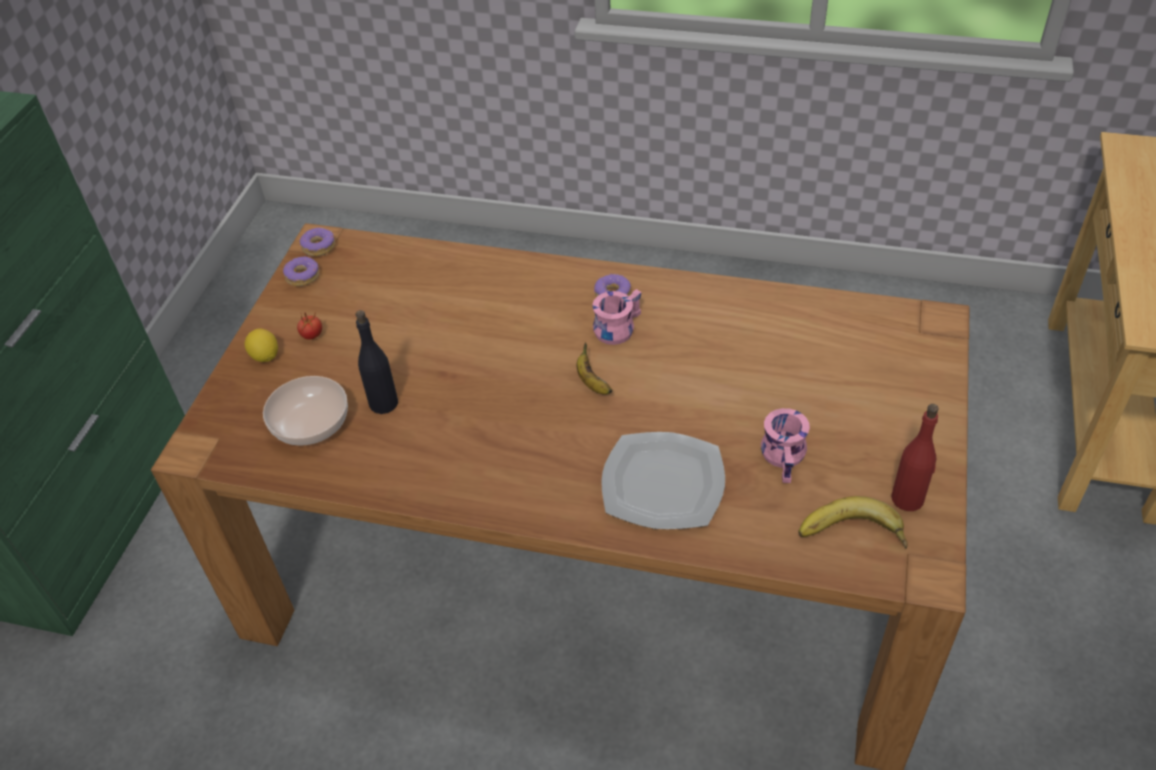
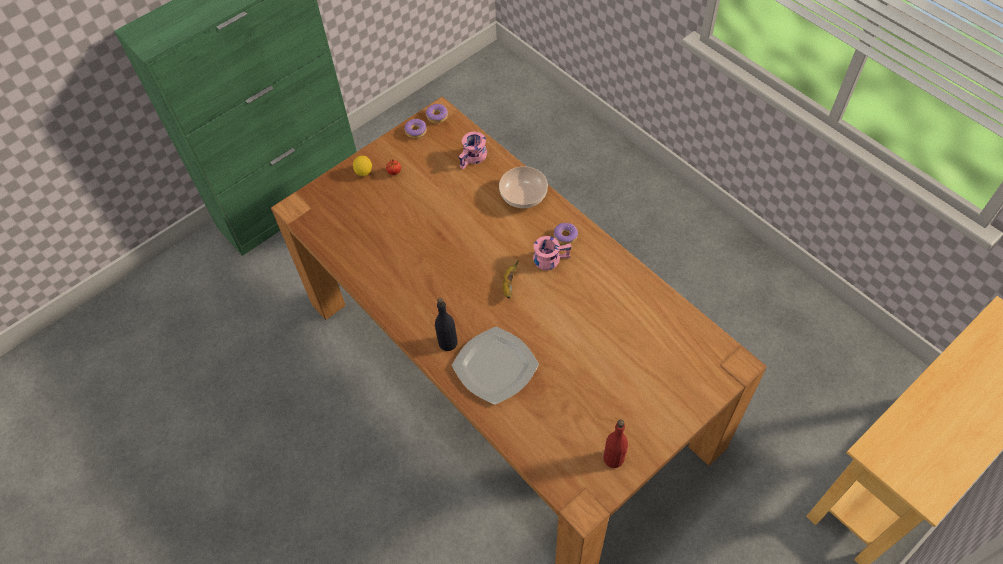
camera: 35 degrees right, 10 degrees up
(312, 423) = (357, 225): bowl -> bowl (524, 195)
(383, 403) = (398, 234): black bottle -> black bottle (448, 342)
(787, 457) = (571, 393): pink mug -> pink mug (474, 158)
(851, 536) = (564, 458): banana -> none

